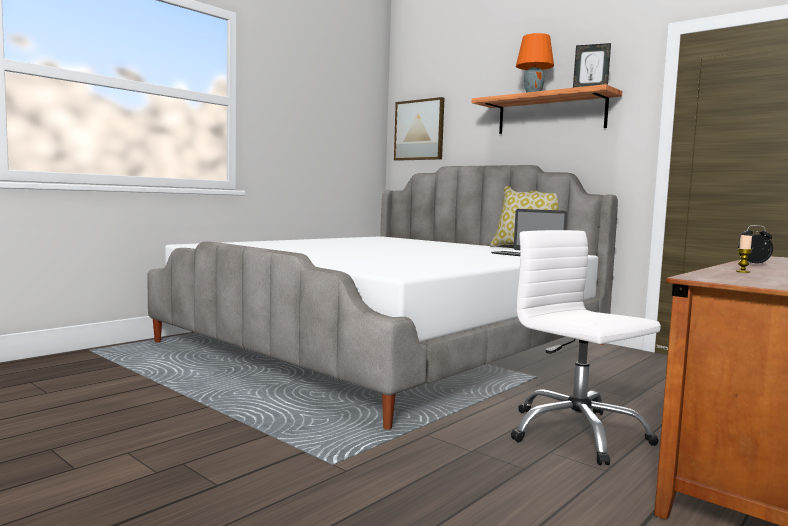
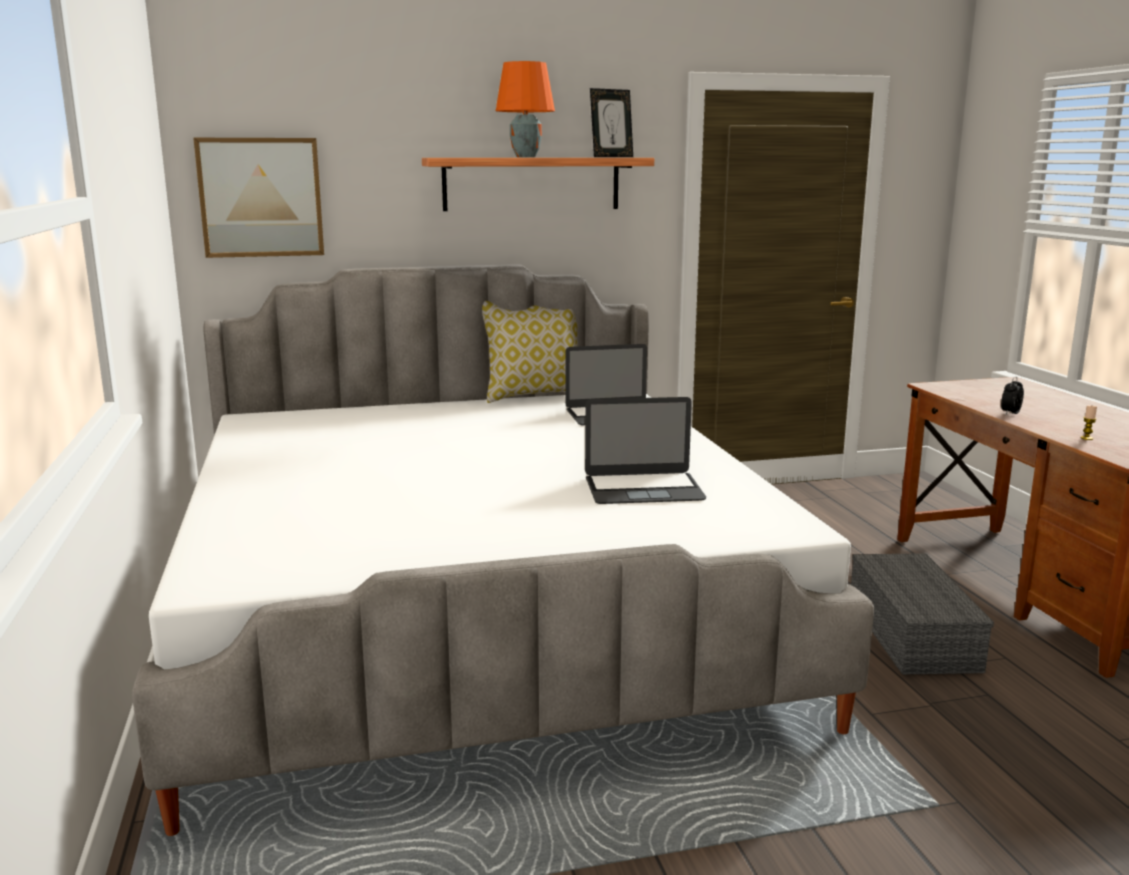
camera: 55 degrees left, 10 degrees up
(408, 261) = (643, 488): none -> laptop
(576, 433) = (909, 632): white office chair -> grey storage box

